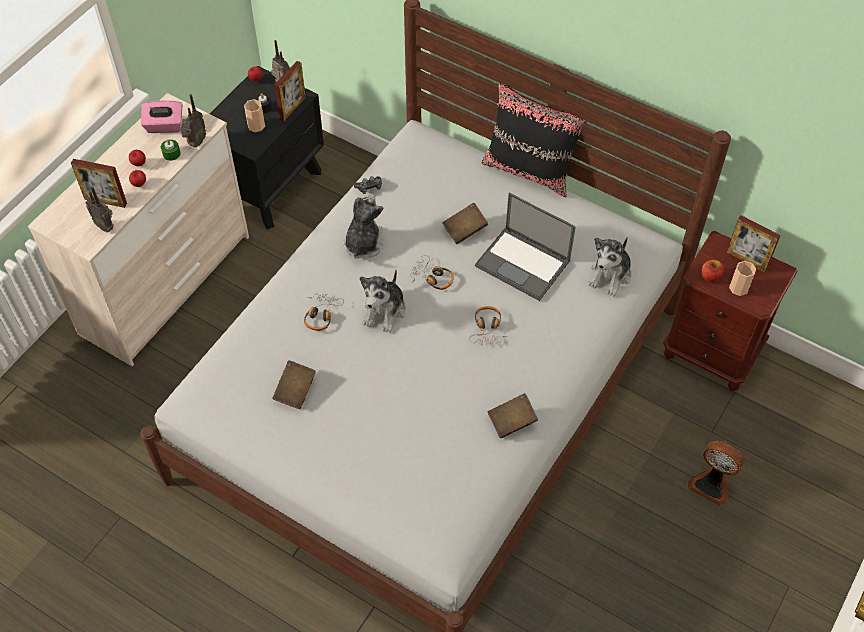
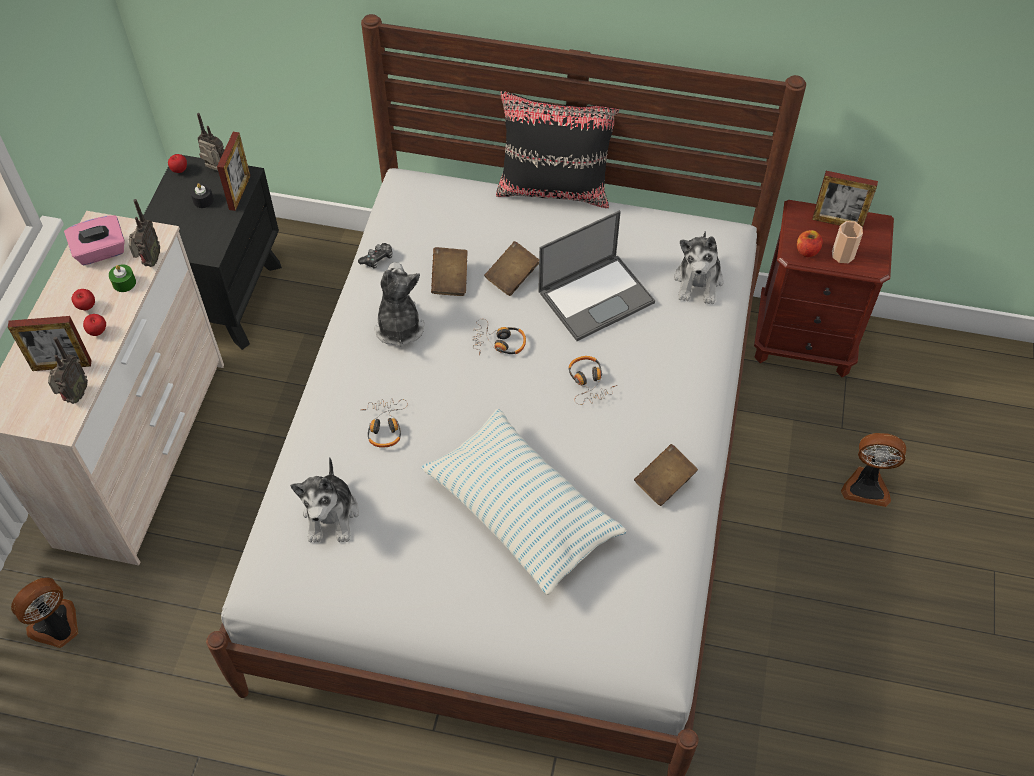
camera: 20 degrees left, 0 degrees up
(60, 392) = (57, 627): none -> fan
(105, 226) = (74, 396): radio -> radio turned 90 degrees counterclockwise
(256, 126) = (203, 225): cup -> none
(295, 391) = (392, 528): brown book -> brown book (450, 280)
(385, 311) = (460, 398): plush toy -> plush toy (331, 514)
(394, 409) = (521, 512): none -> pillow
(523, 263) = (597, 296): laptop -> laptop turned 45 degrees counterclockwise

